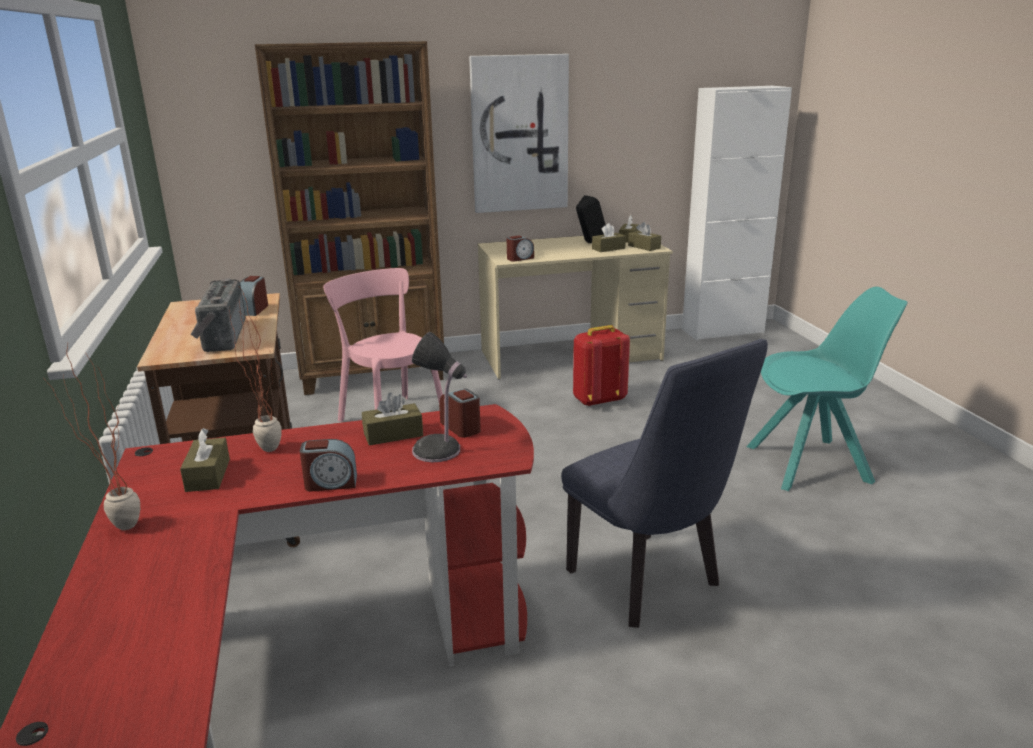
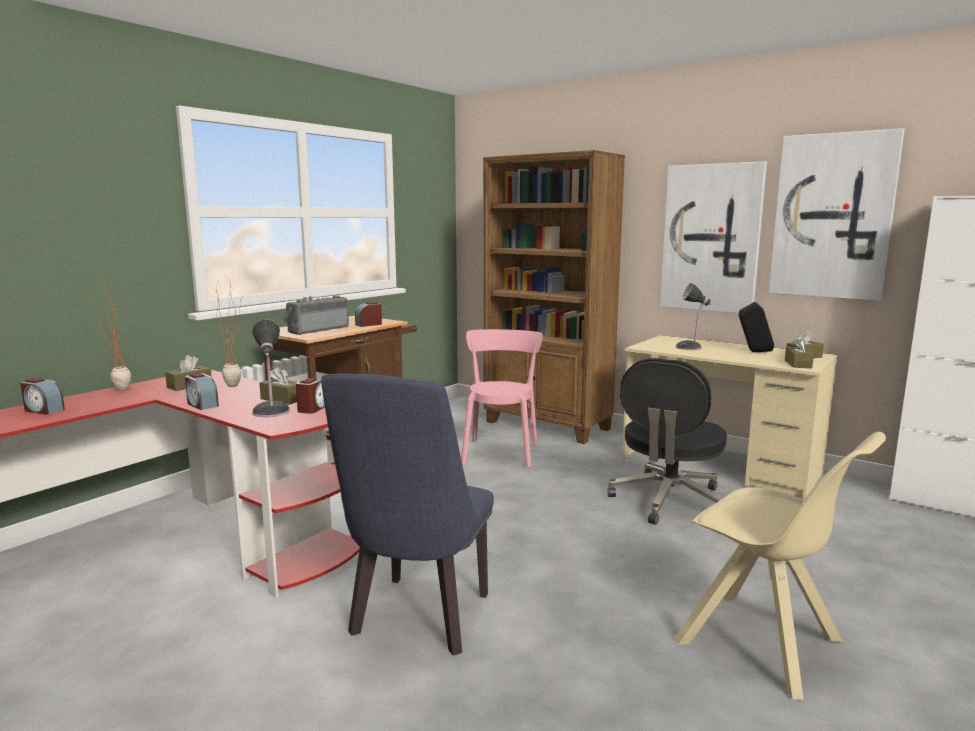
camera: 50 degrees right, 10 degrees down
(520, 258) = (656, 348): alarm clock -> alarm clock (43, 410)
(540, 251) = (690, 347): none -> table lamp
(598, 400) = (668, 501): red backpack -> black office chair
(608, 248) = (756, 358): brown tissue box -> none
(624, 107) = (832, 216): none -> picture
(811, 464) = (763, 644): turquoise chair -> beige chair

